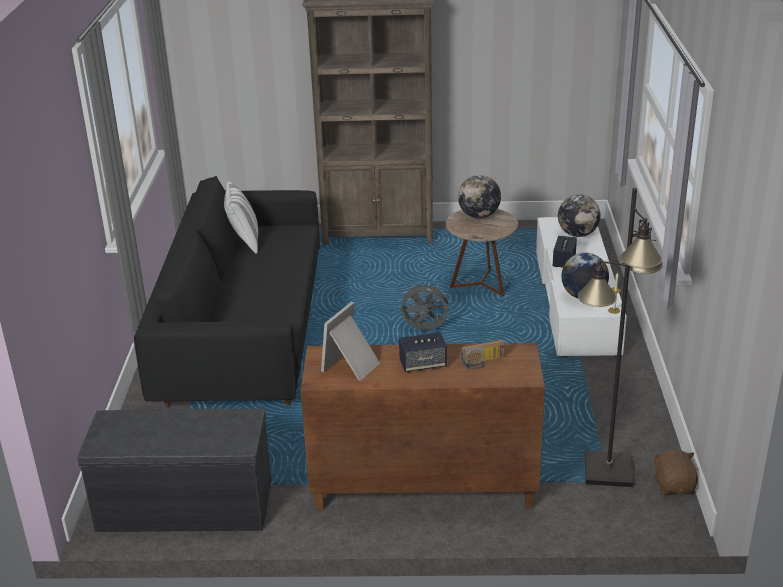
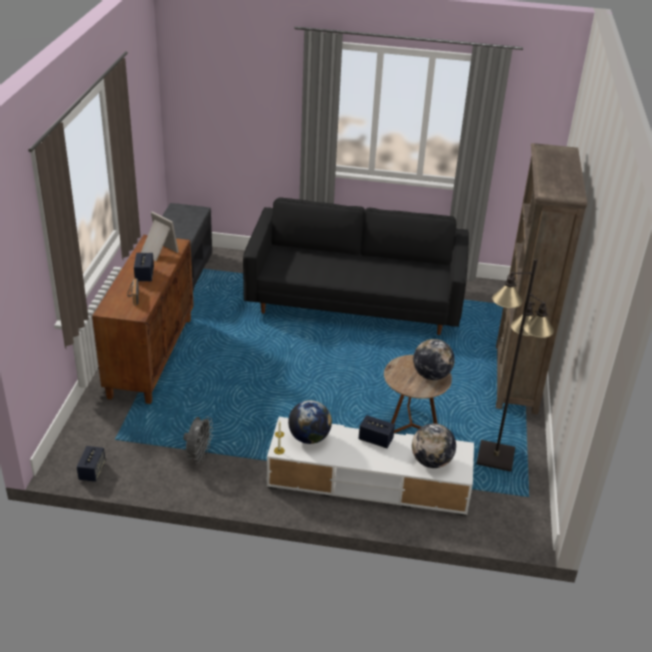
camera: 95 degrees right, 5 degrees up
(243, 241) = (421, 266): white pillow -> none
(424, 330) = (342, 383): grey fan -> grey fan (198, 456)
(607, 470) = (126, 442): black floor lamp -> black floor lamp (495, 456)
(674, 486) = (92, 471): brown plush toy -> speaker

